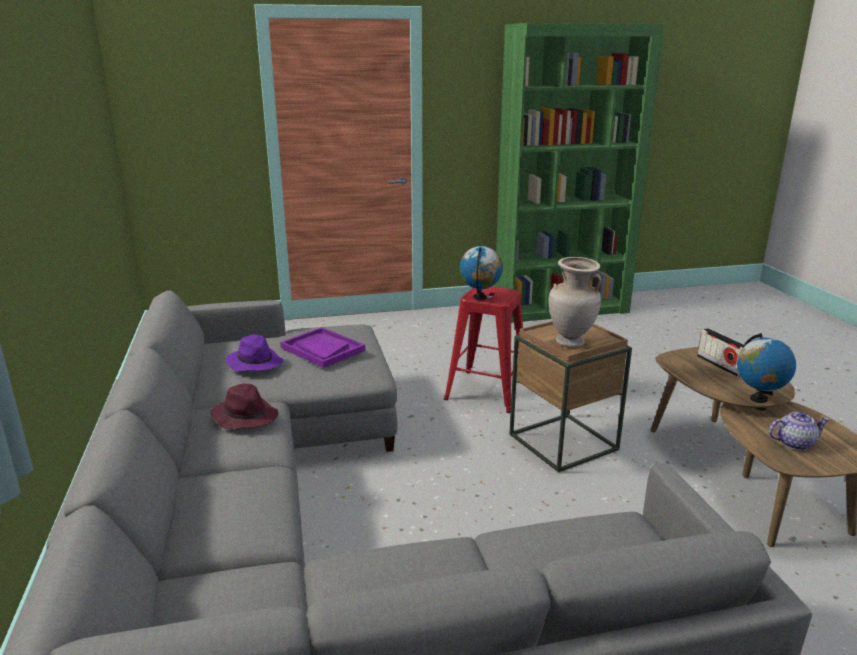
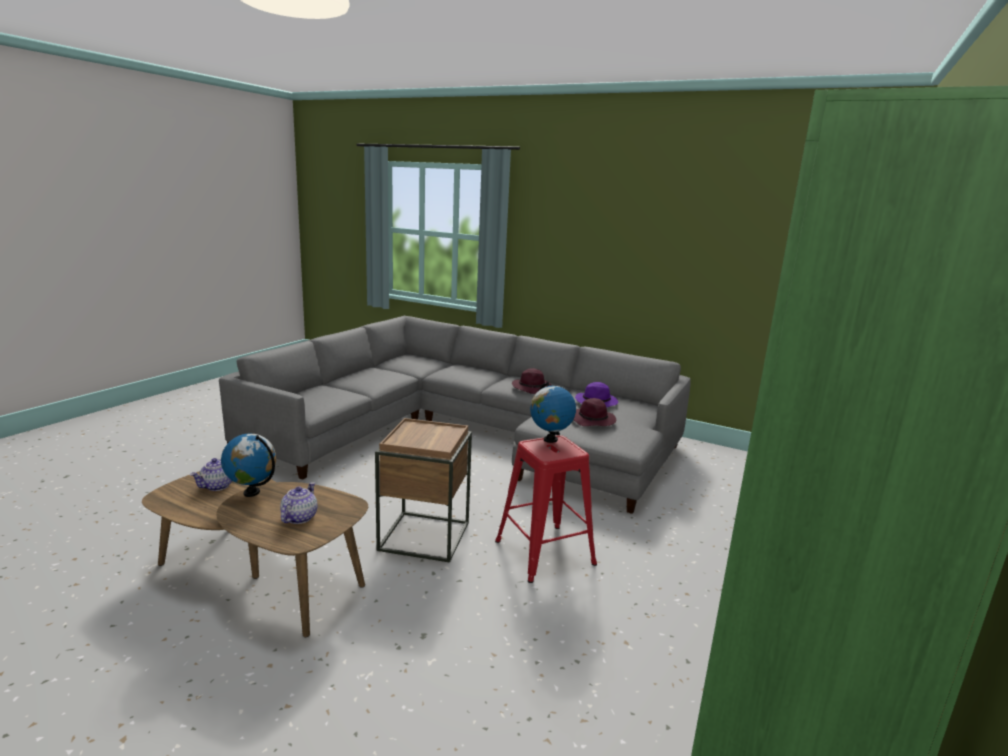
camera: 130 degrees right, 5 degrees down
(322, 349) = (593, 420): purple tray -> purple hat
(570, 343) = (418, 429): beige vase -> none
(720, 365) = (299, 517): radio -> teapot

